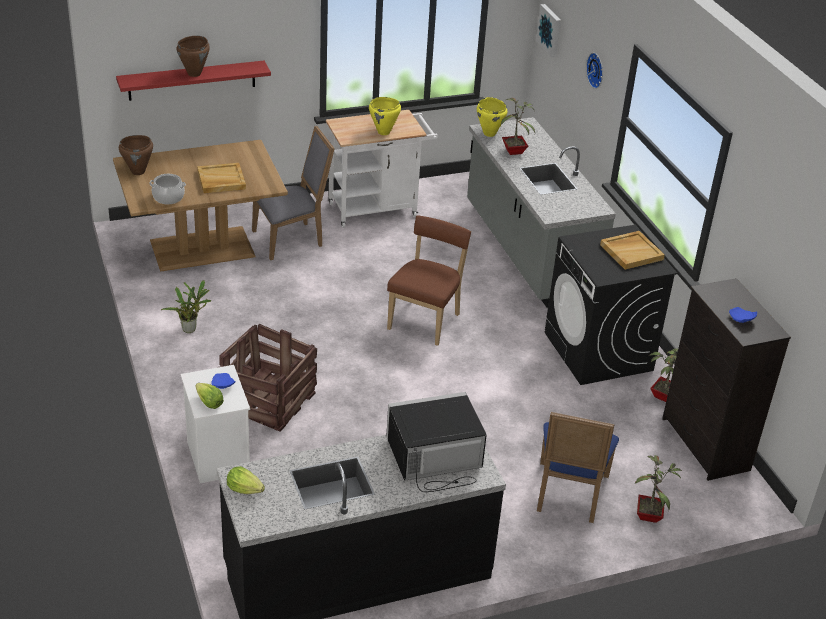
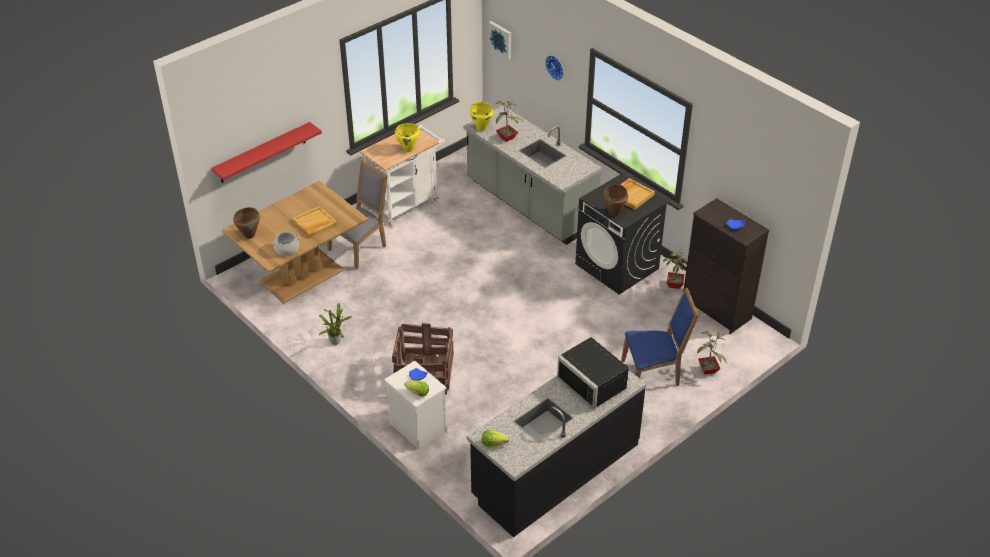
camera: 20 degrees left, 5 degrees up
(194, 74) = (268, 148): brown cooking pot -> brown cooking pot (614, 213)
(426, 320) = (492, 280): brown chair -> none
(435, 459) = (595, 382): black microwave -> black microwave turned 90 degrees counterclockwise
(569, 496) = (654, 374): blue chair -> blue chair turned 90 degrees counterclockwise

